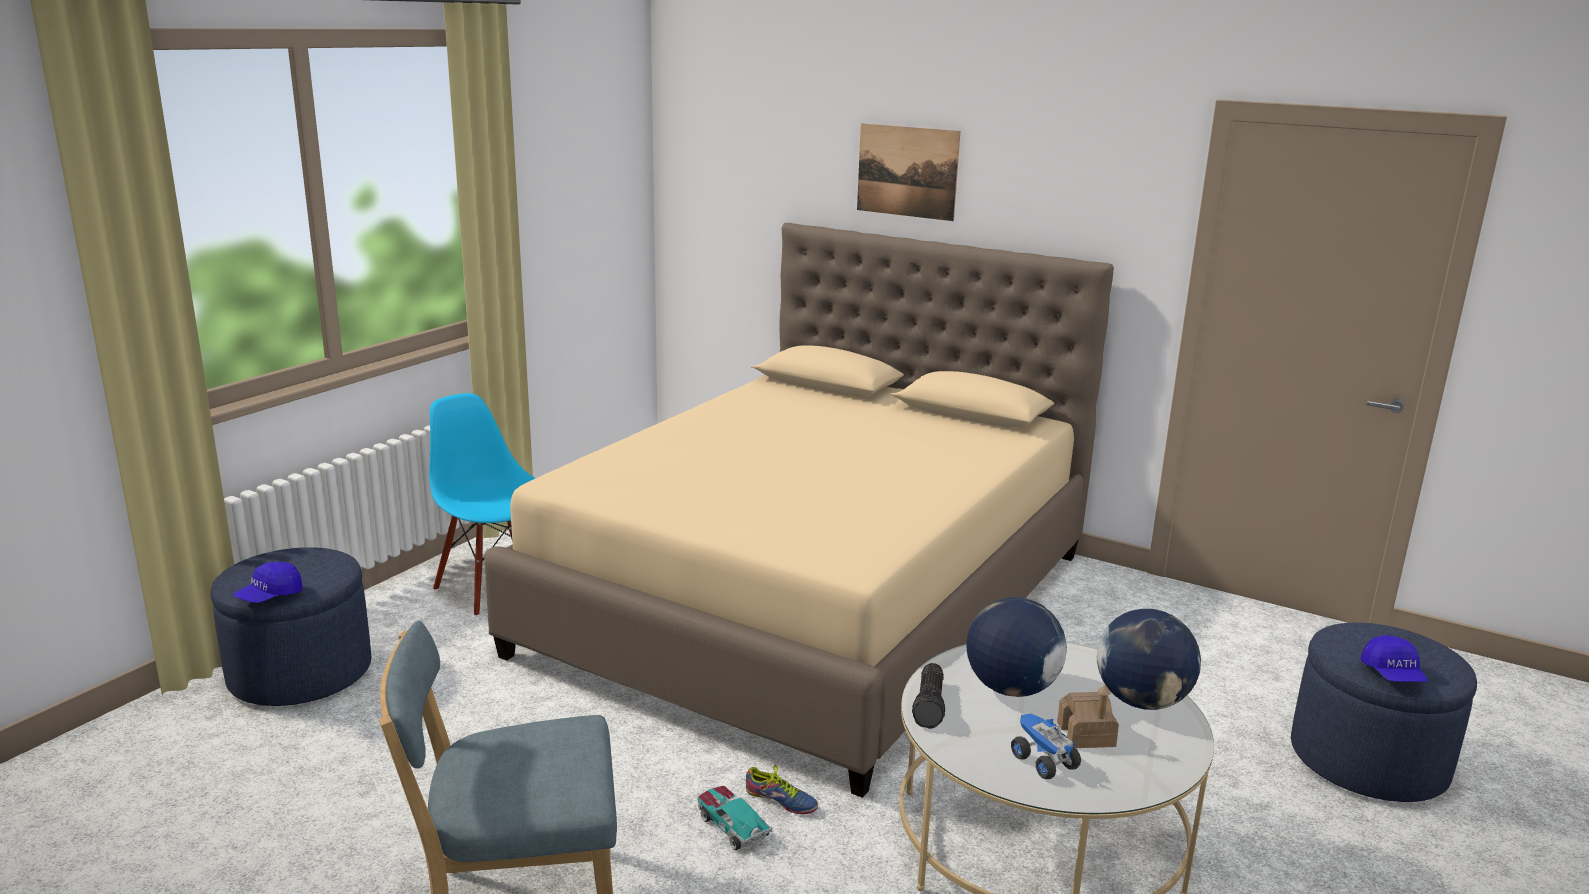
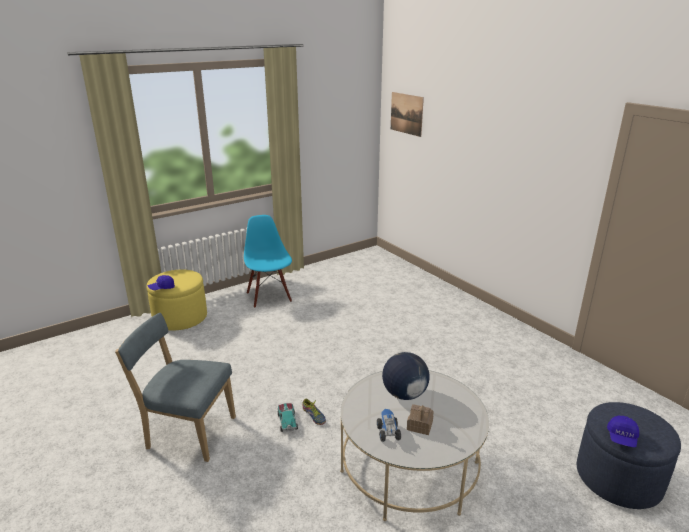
camera: 25 degrees right, 5 degrees up
(300, 673) = (180, 318): blue ottoman -> yellow ottoman
(815, 602) = (393, 329): beige bed -> none
(907, 171) = (478, 128): picture -> picture (406, 114)
(931, 705) = (361, 393): flashlight -> none
(1141, 701) = (462, 416): globe -> none

